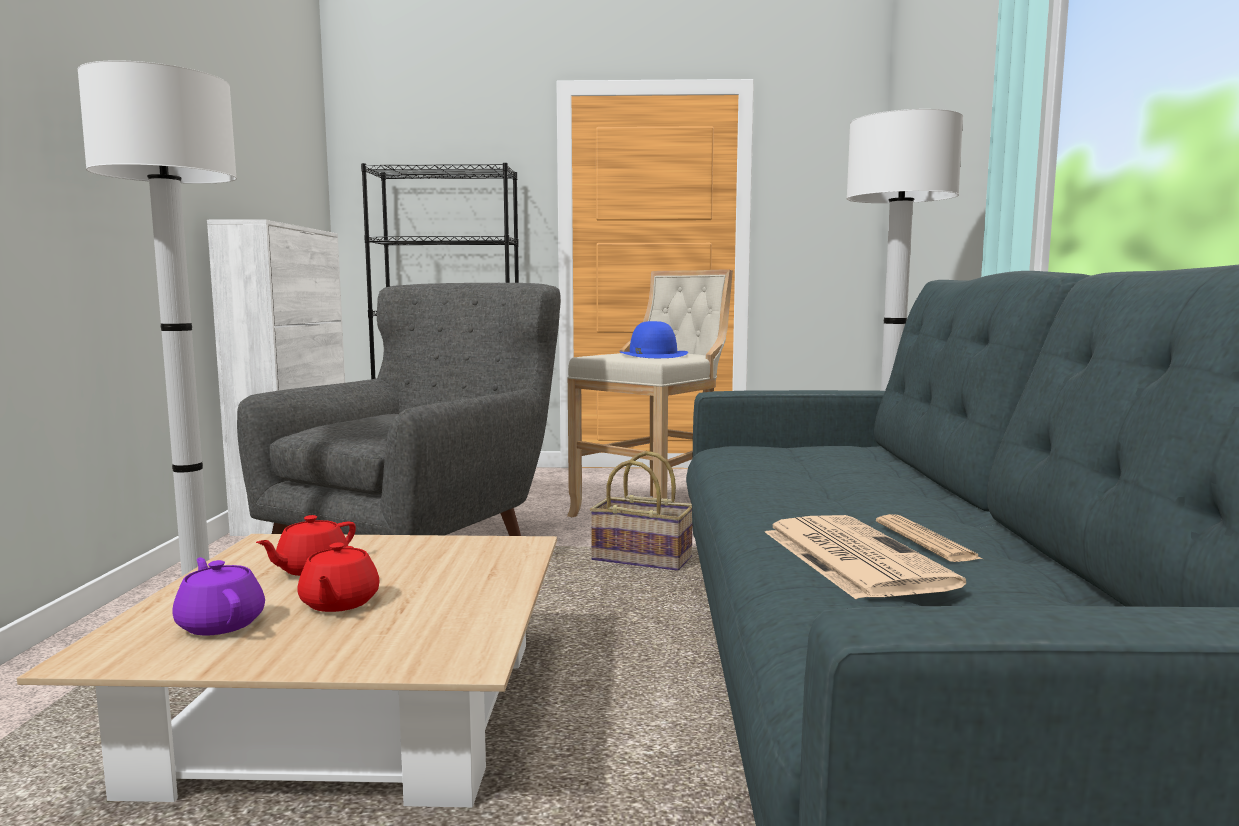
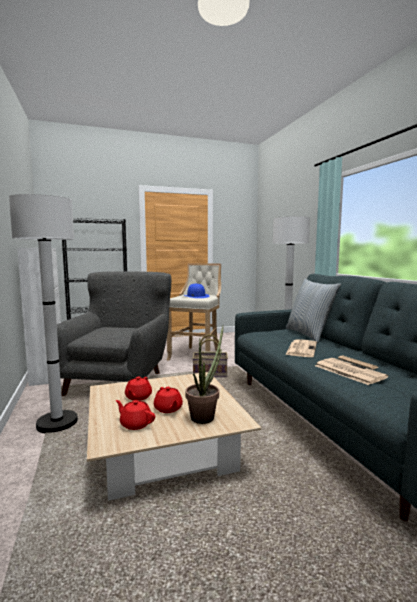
camera: 20 degrees left, 0 degrees up
(221, 623) = (135, 424): purple teapot -> red teapot
(402, 631) = (205, 415): none -> potted plant
(799, 490) = (301, 349): none -> newspaper
(891, 461) = (309, 334): none -> pillow

